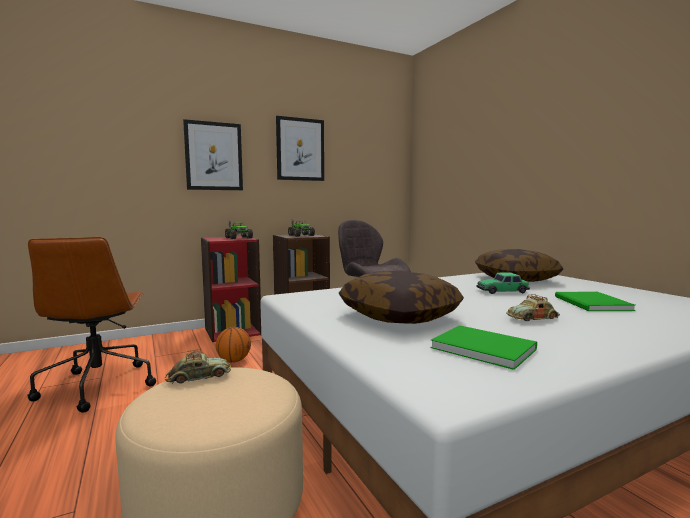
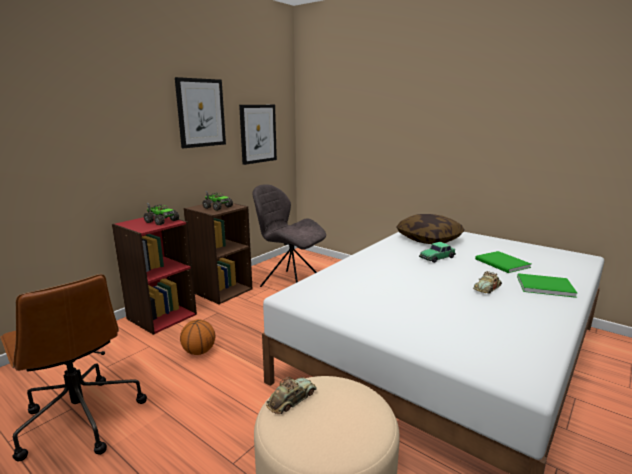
camera: 25 degrees left, 10 degrees up
(213, 156) = (114, 129): picture -> picture (258, 133)
(398, 316) = (406, 305): pillow -> none
(481, 347) = (492, 328): green book -> green book (543, 286)

